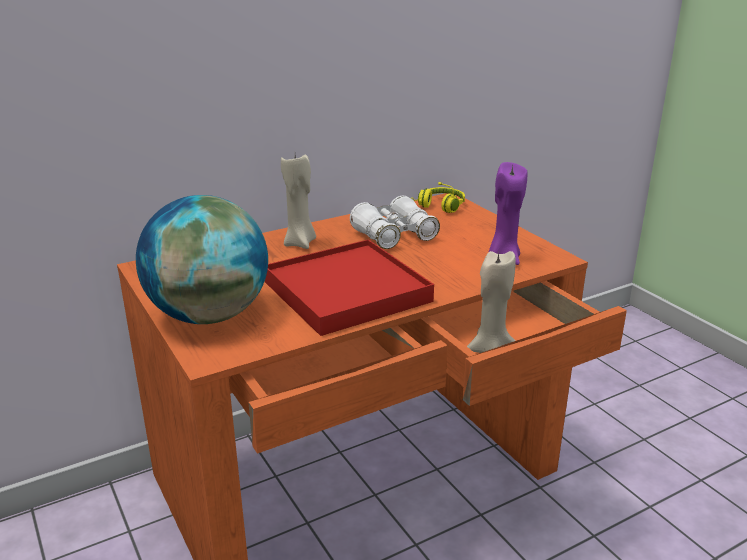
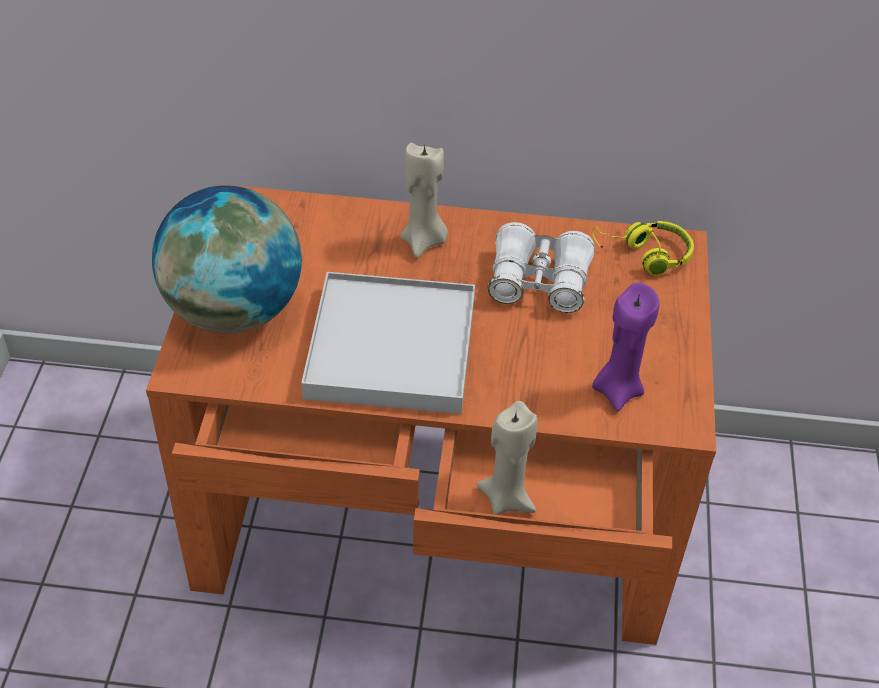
camera: 35 degrees right, 20 degrees up
(346, 291) = (391, 348): red tray -> white tray

